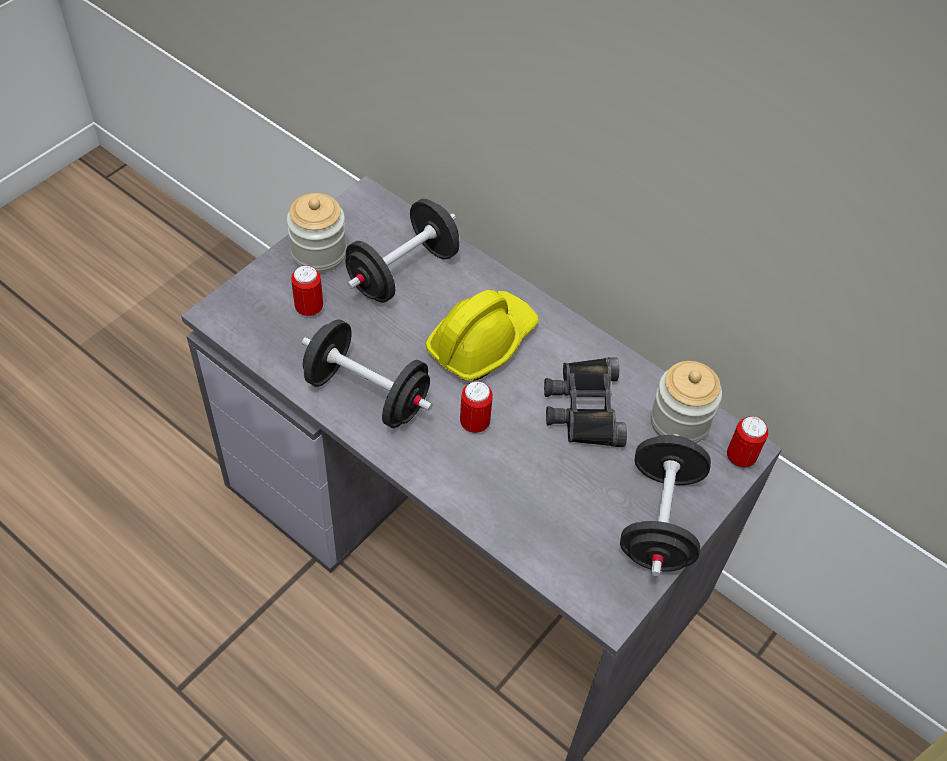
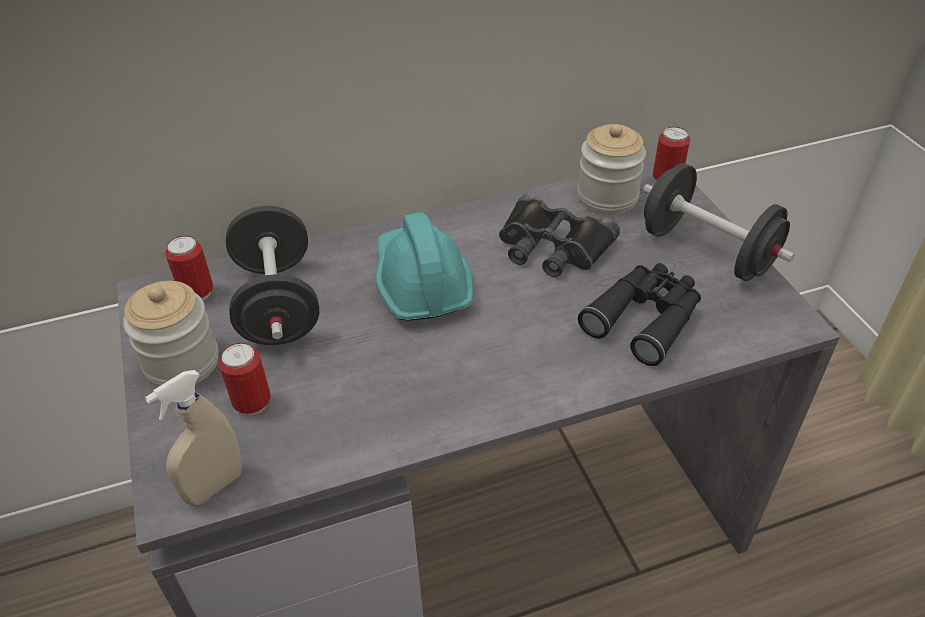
camera: 55 degrees left, 10 degrees down
(238, 327) = (214, 486): none -> beige spray bottle
(367, 394) = (416, 399): black dumbbell -> none
(474, 423) = (518, 328): can -> can (197, 293)
(481, 342) = (421, 282): yellow hard hat -> turquoise hard hat
(541, 502) = (645, 318): none -> black binoculars

